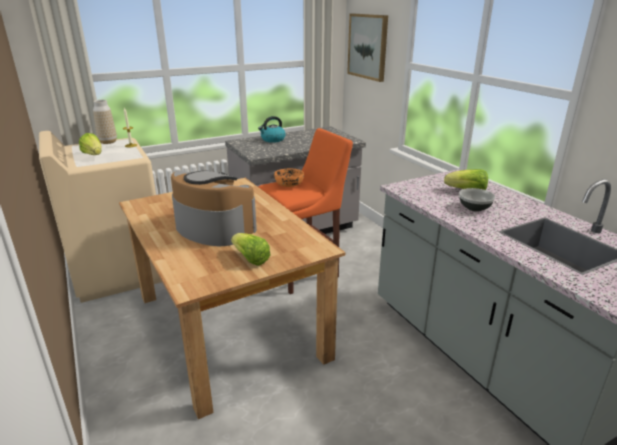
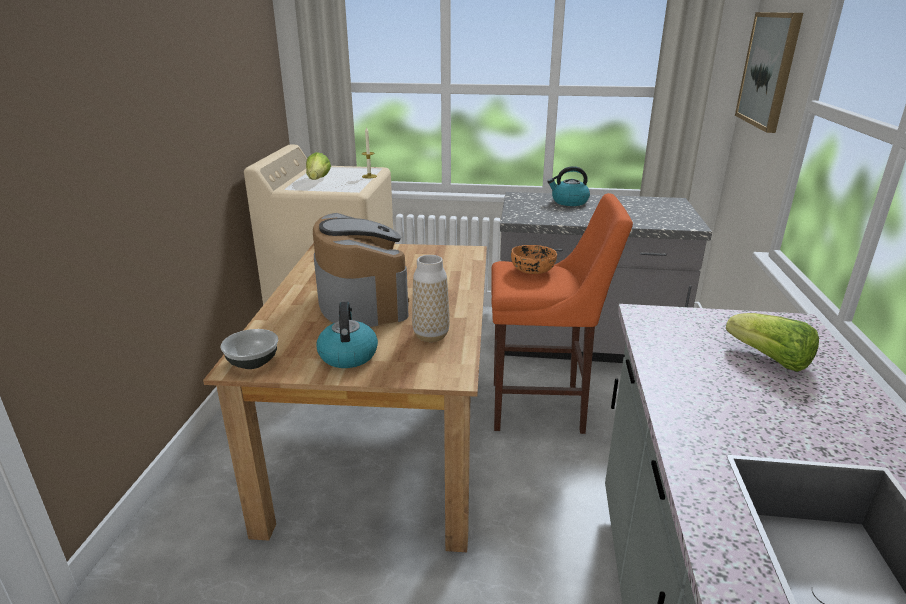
camera: 35 degrees right, 0 degrees up
(108, 142) = (354, 168): vase -> vase (431, 335)
(250, 259) = (348, 355): lettuce -> kettle
(474, 208) = (739, 393): bowl -> bowl (252, 362)

